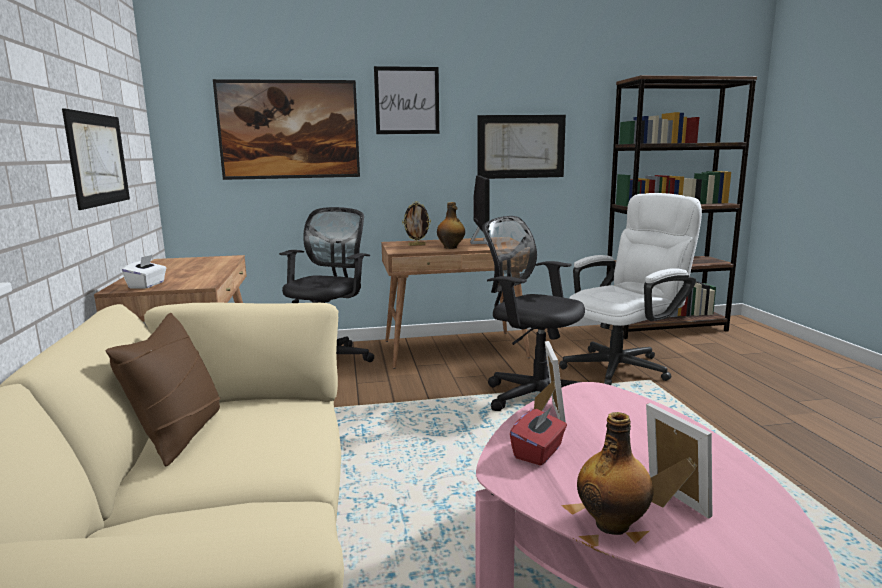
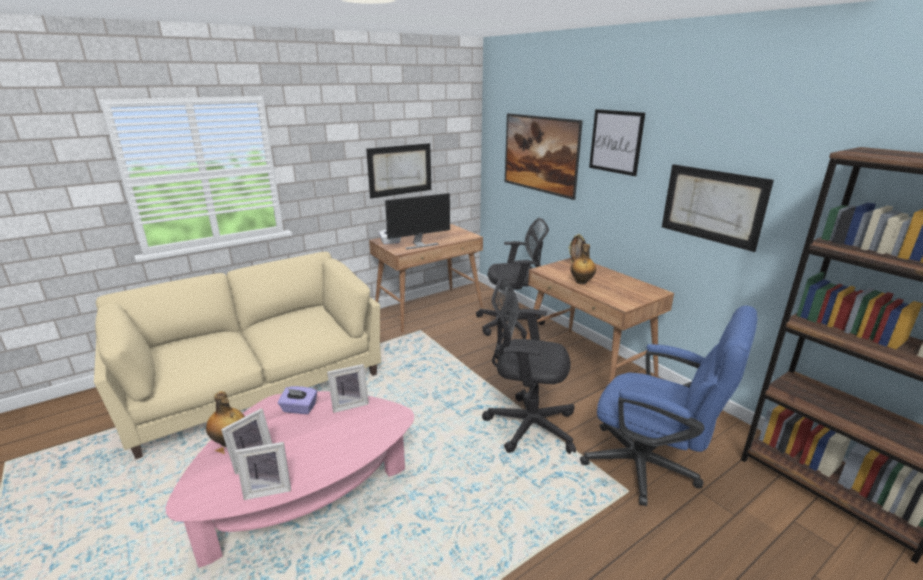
camera: 65 degrees right, 10 degrees up
(179, 435) = (291, 316): brown pillow -> none
(480, 243) = (618, 288): monitor -> monitor (419, 245)
(534, 397) = (526, 425): black office chair -> black office chair turned 90 degrees counterclockwise
(538, 452) = (299, 409): red tissue box -> purple tissue box
(623, 366) = (651, 468): white office chair -> blue office chair
(745, 488) = (268, 488): none -> picture frame

